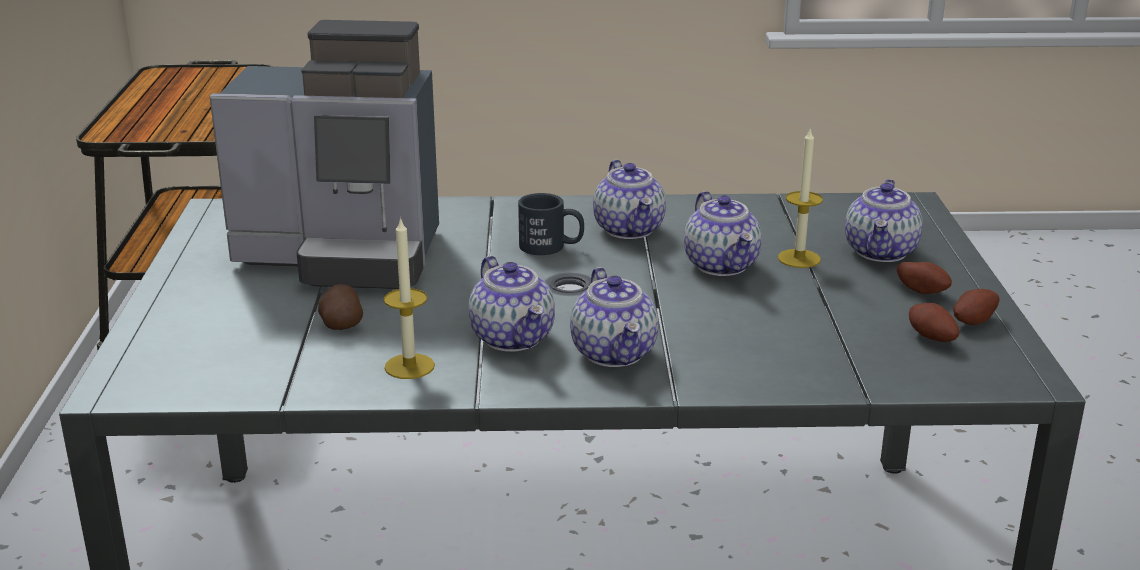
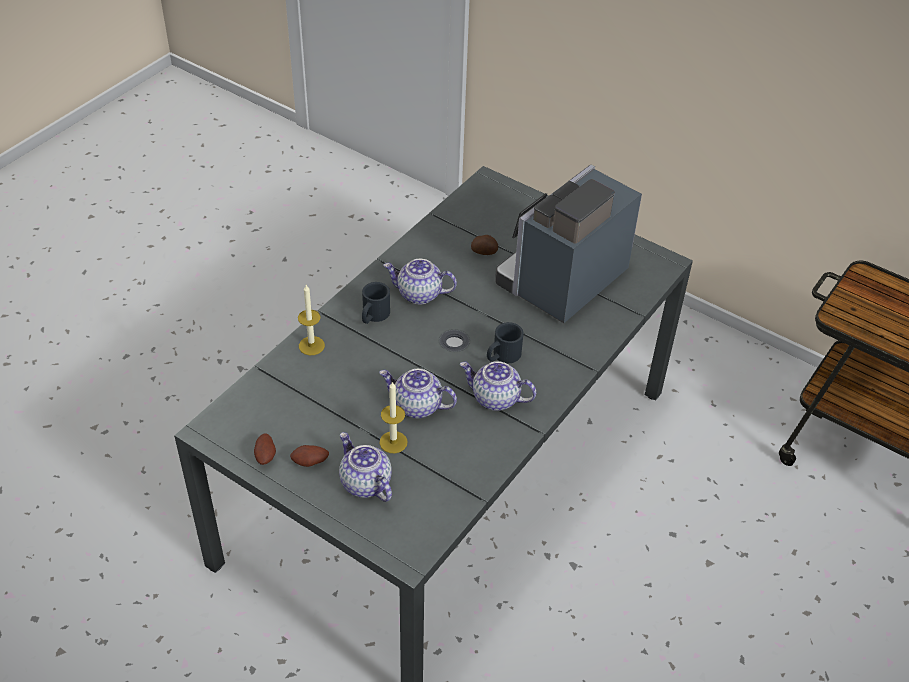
camera: 125 degrees right, 20 degrees up
(409, 366) = (427, 255): candle -> candle (311, 345)
(615, 353) = (373, 316): teapot -> black mug
(930, 338) = (270, 426): potato -> none

